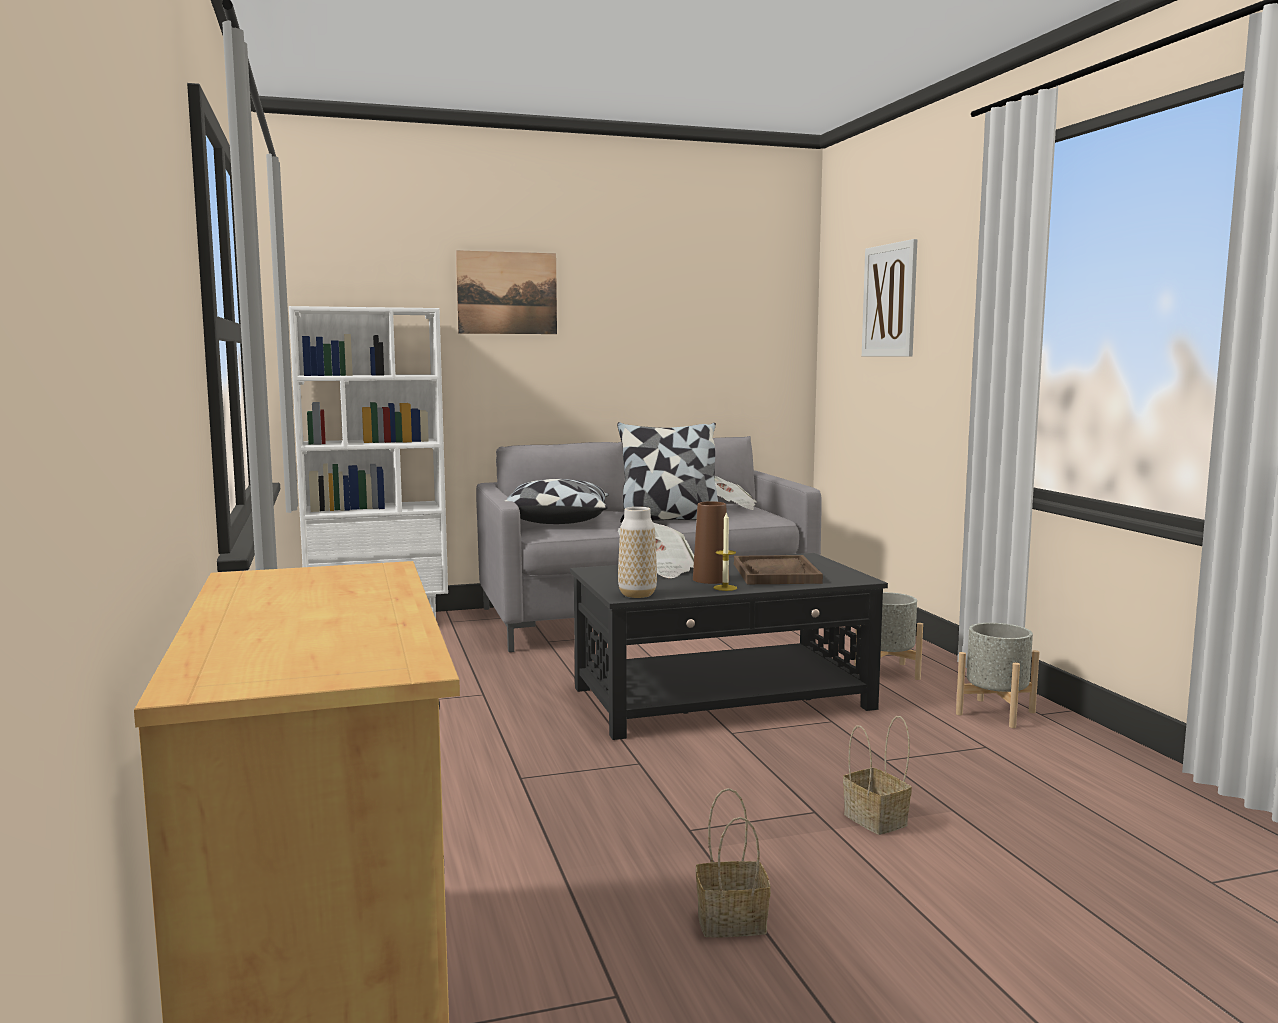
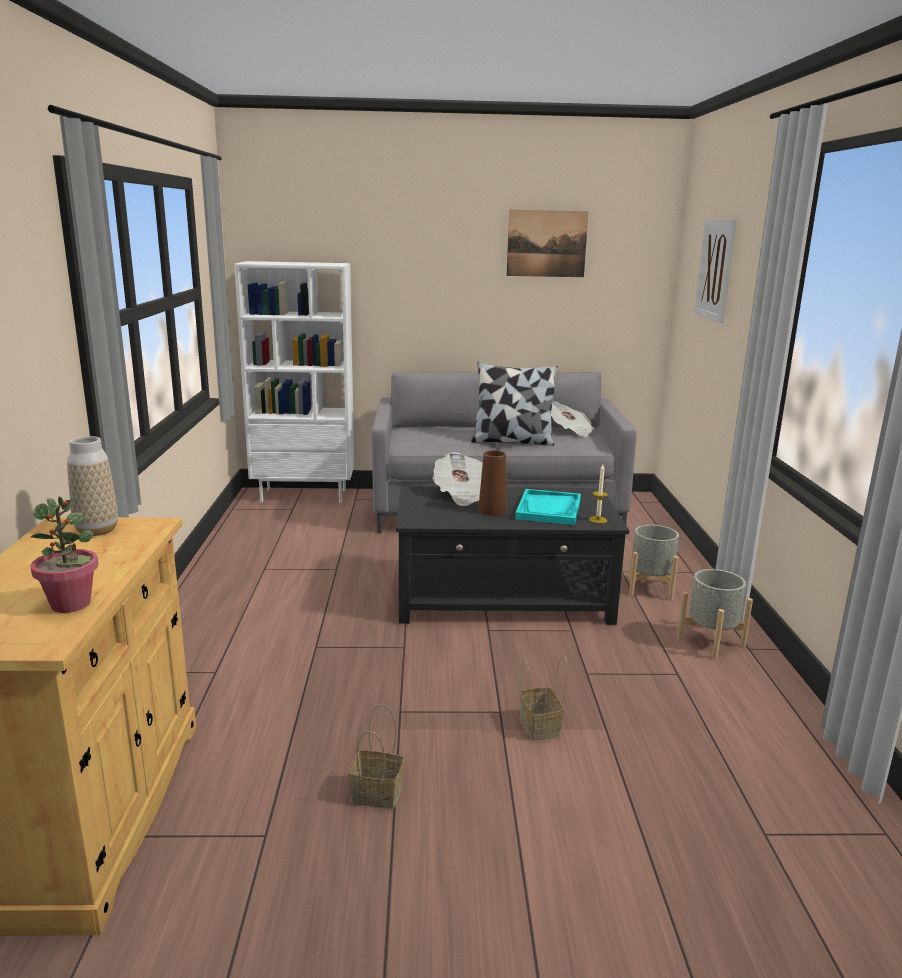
camera: 15 degrees right, 10 degrees up
(385, 634) = (71, 604): none -> potted plant
(507, 293) = (408, 249): picture -> picture (546, 243)
(556, 520) = (425, 435): pillow -> none
(637, 594) = (423, 521): vase -> vase (97, 530)
(725, 588) = (494, 521): candle -> candle (598, 520)
(776, 573) = (549, 509): brown tray -> turquoise tray

